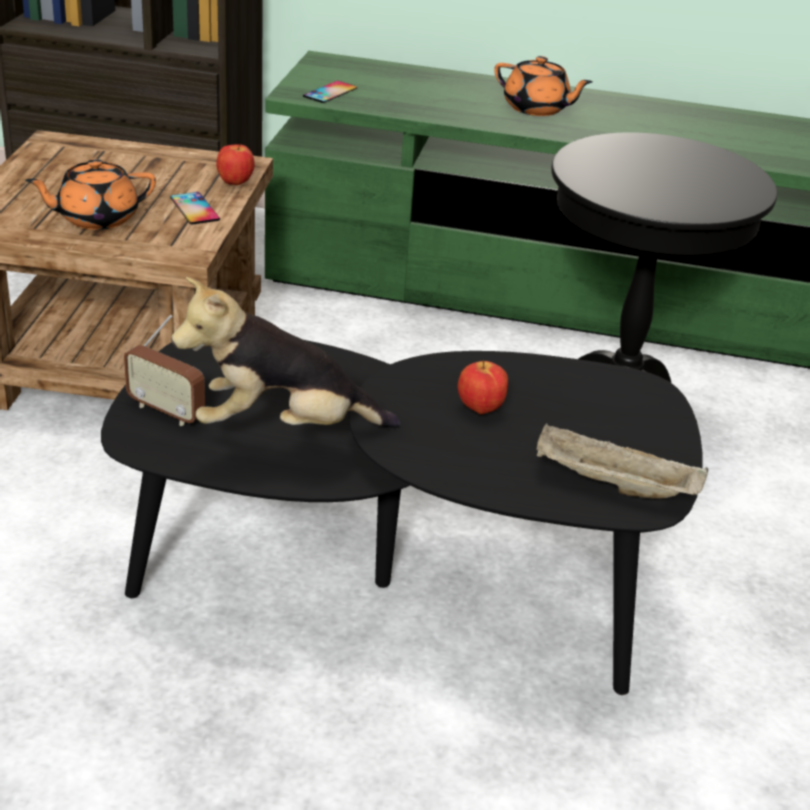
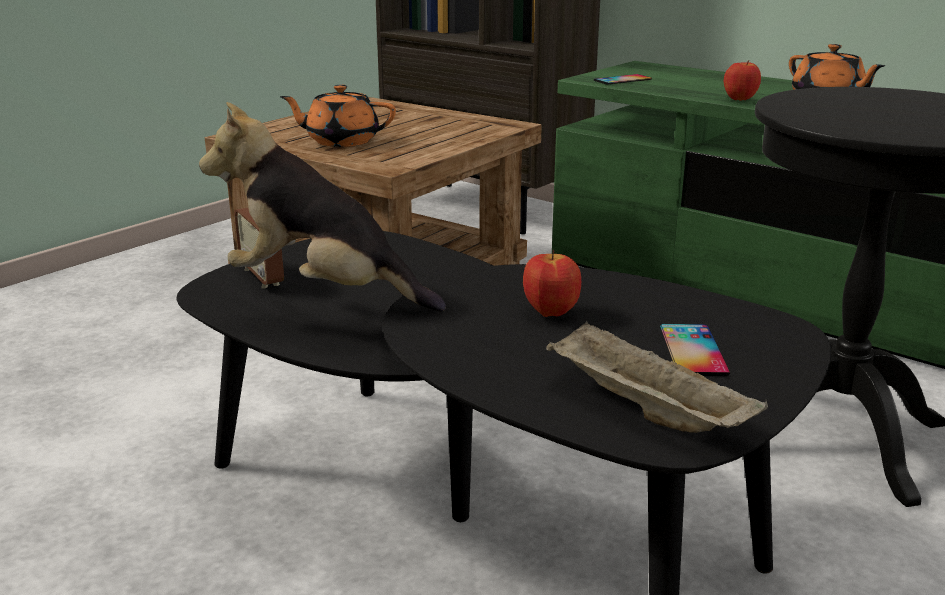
camera: 30 degrees right, 10 degrees down
(194, 209) = (431, 144): phone -> phone (693, 350)
(235, 183) = (487, 134): apple -> apple (740, 100)

